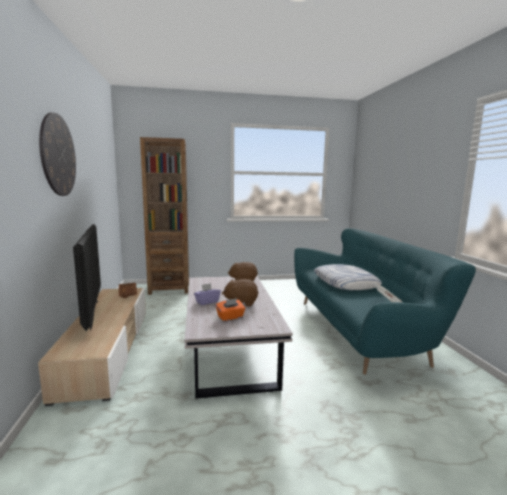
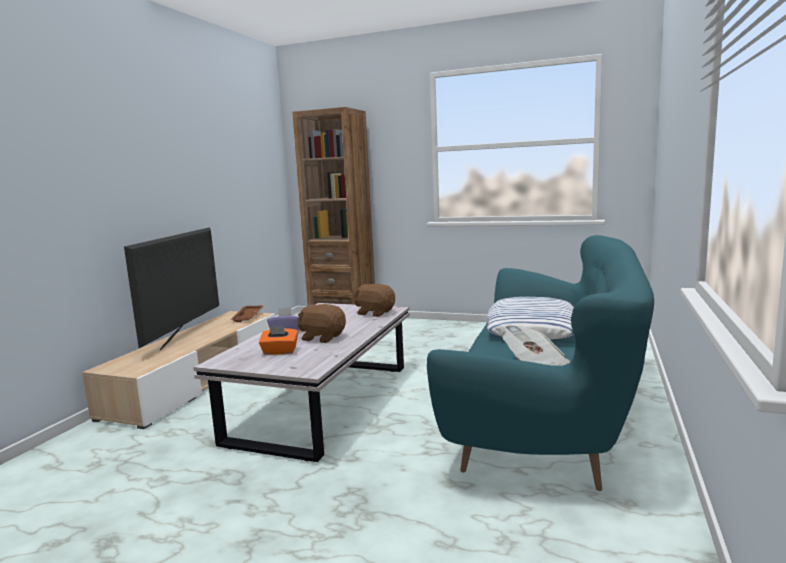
camera: 30 degrees right, 0 degrees up
(58, 155) = (140, 148): wall clock -> none

